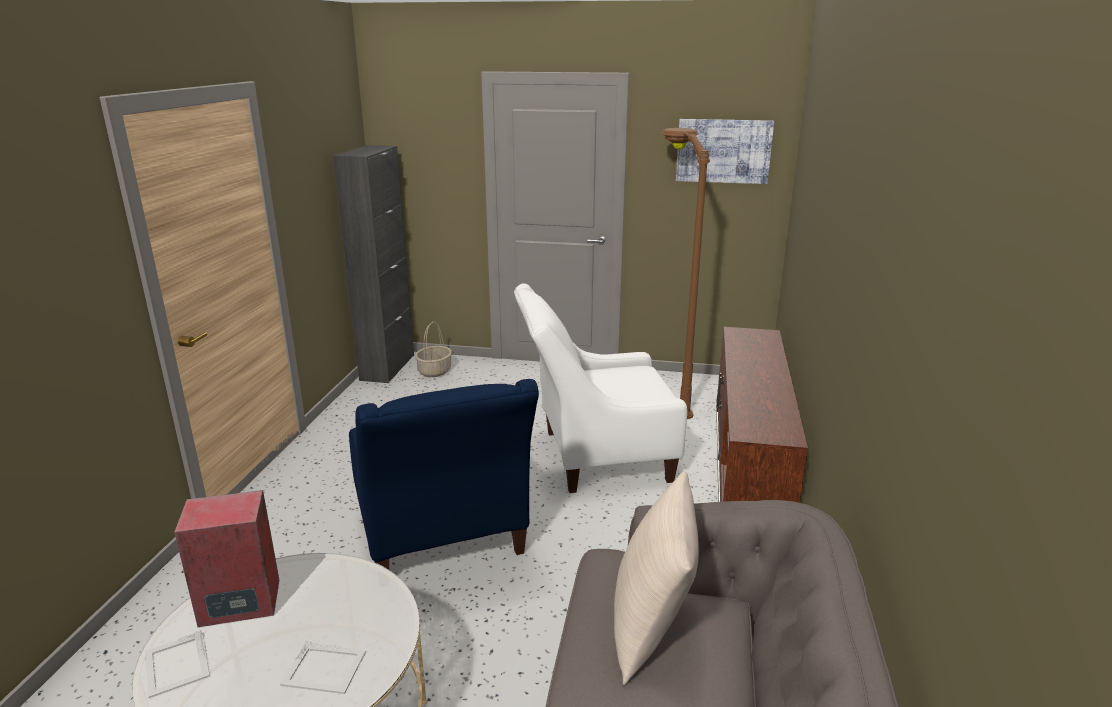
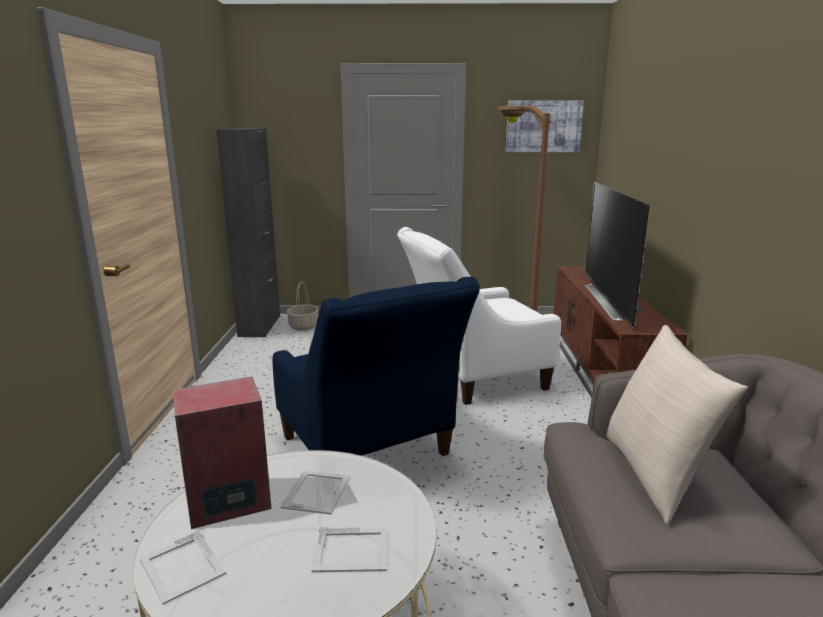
camera: 10 degrees left, 5 degrees down
(323, 601) = (317, 491): none -> picture frame
(754, 388) = (613, 301): none -> television

